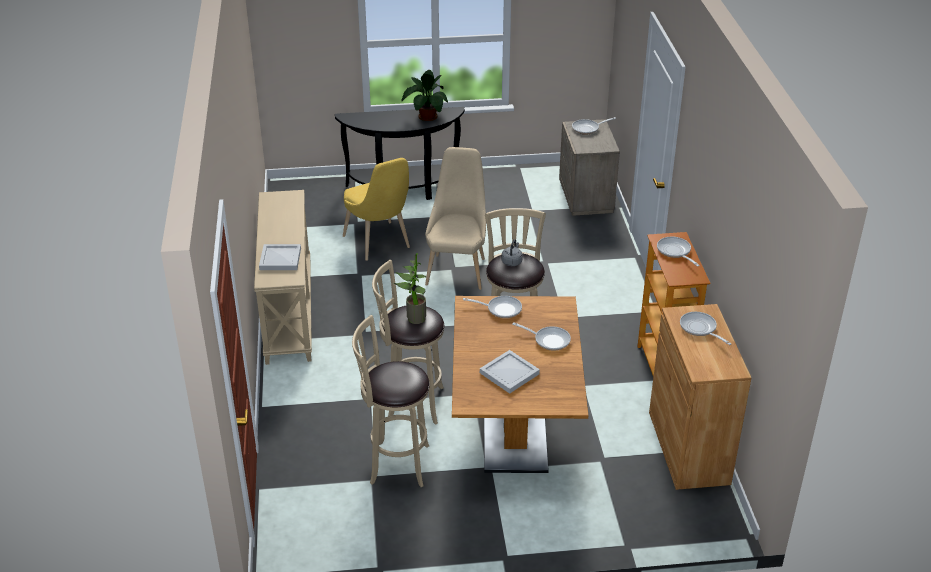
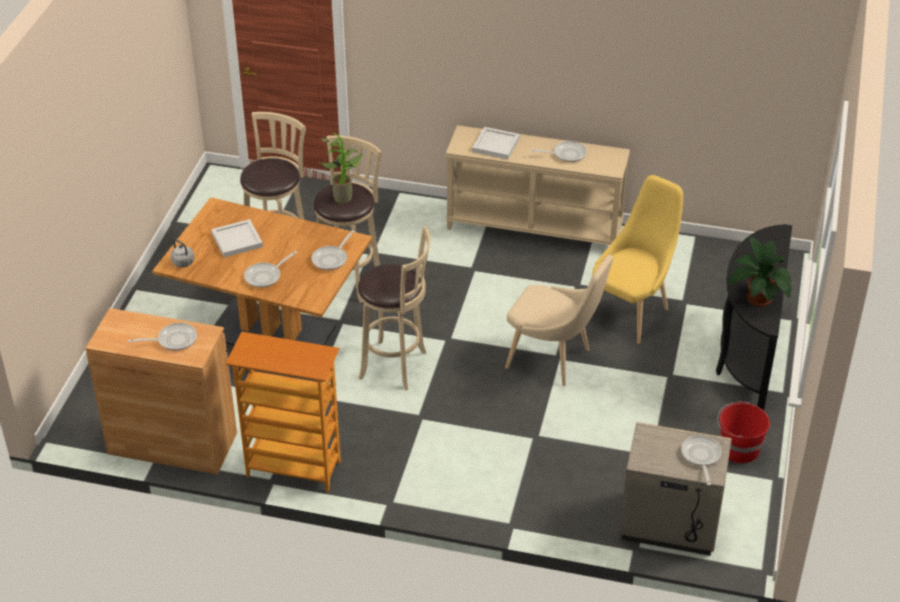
camera: 110 degrees right, 5 degrees up
(379, 244) = (631, 311): yellow chair -> yellow chair turned 135 degrees clockwise
(500, 182) = (738, 449): none -> red bucket
(512, 261) = (397, 279): grey kettle -> grey kettle (184, 263)
(675, 252) = (294, 357): frying pan -> frying pan (566, 154)

